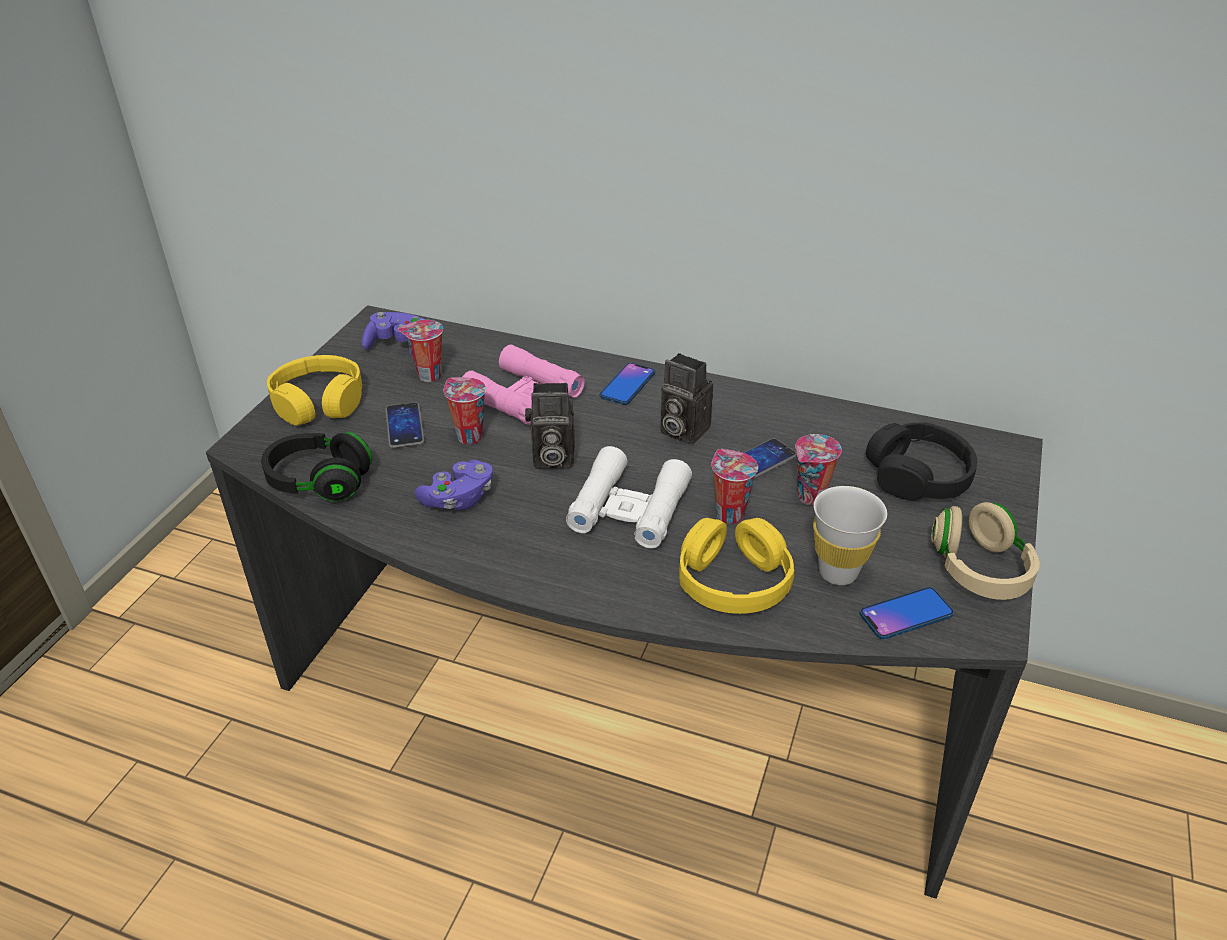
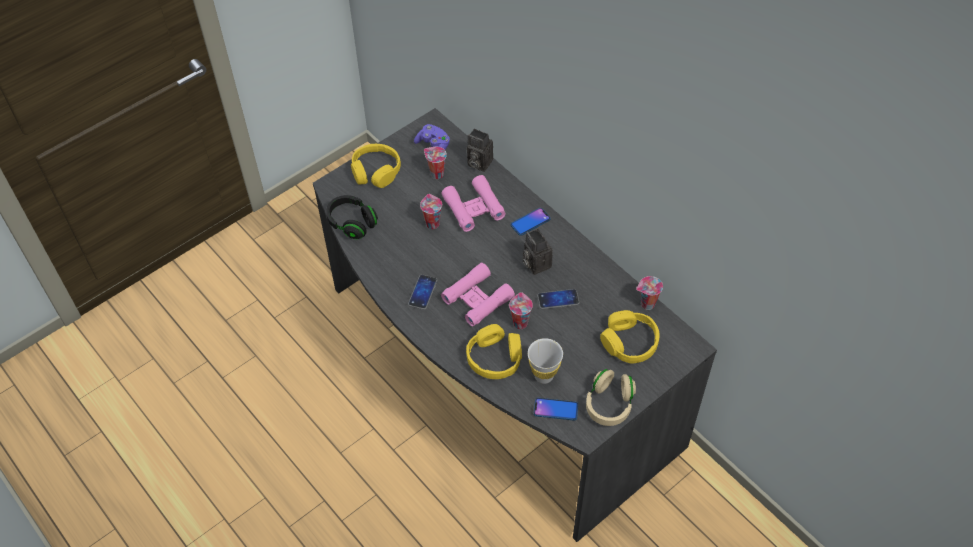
camera: 30 degrees right, 15 degrees up
(404, 427) = (406, 204): phone -> phone (423, 292)
(458, 499) = (405, 260): purple game controller -> none
(551, 458) = (461, 254): camera -> camera (478, 163)
(629, 508) = (477, 299): white binoculars -> pink binoculars
(810, 498) = (565, 331): cup -> cup (646, 305)
(918, 475) = (629, 342): black headphones -> yellow headphones

